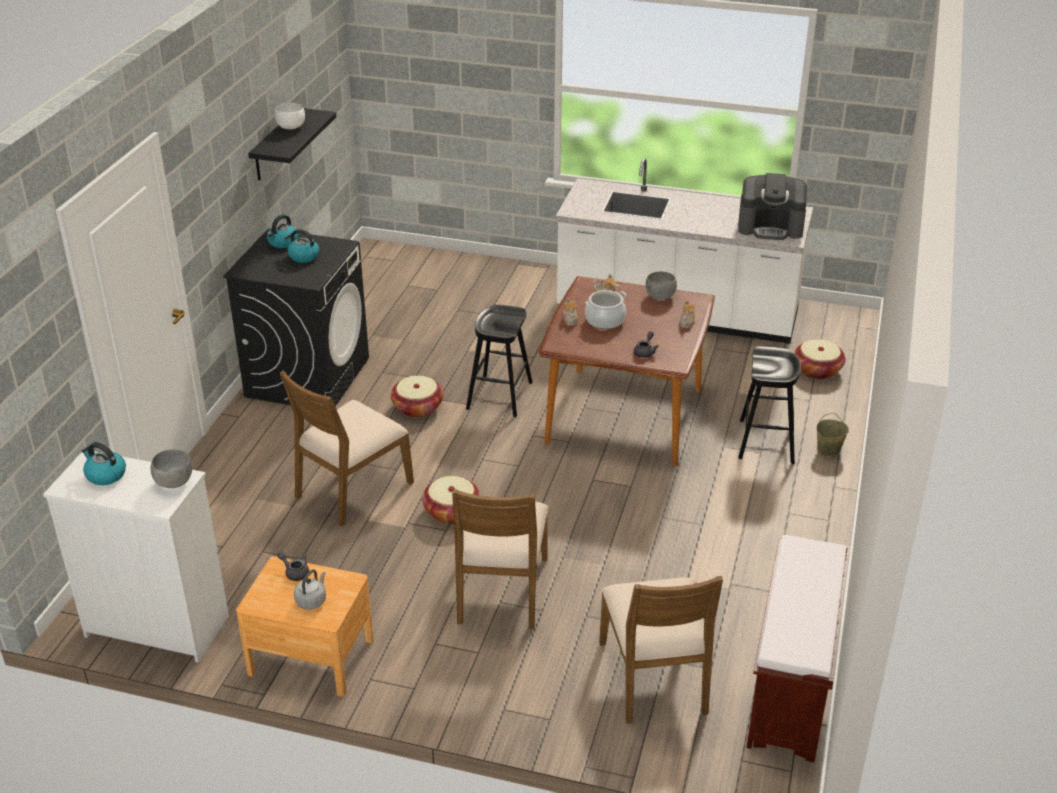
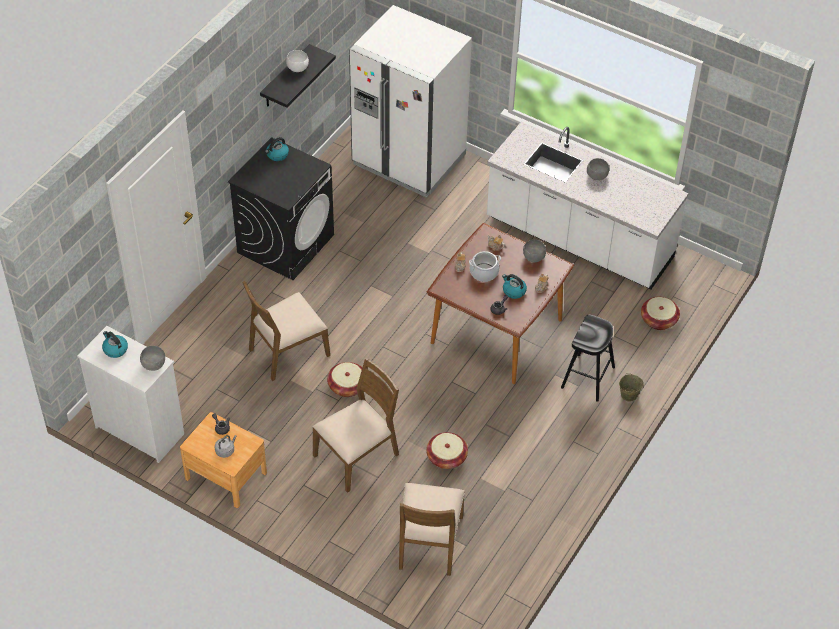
camera: 15 degrees right, 15 degrees up
(303, 256) = (287, 173): kettle -> kettle (513, 291)
(417, 407) = (354, 290): basket -> basket (446, 457)
(434, 275) = (409, 160): none -> white fridge
(499, 396) = (415, 292): black stool -> none
(500, 590) = (357, 456): brown chair -> brown chair turned 150 degrees counterclockwise
(696, 209) = (596, 176): none -> grey bowl
(770, 227) = (643, 209): coffee machine -> none
(791, 689) = (510, 572): brown bench -> none

